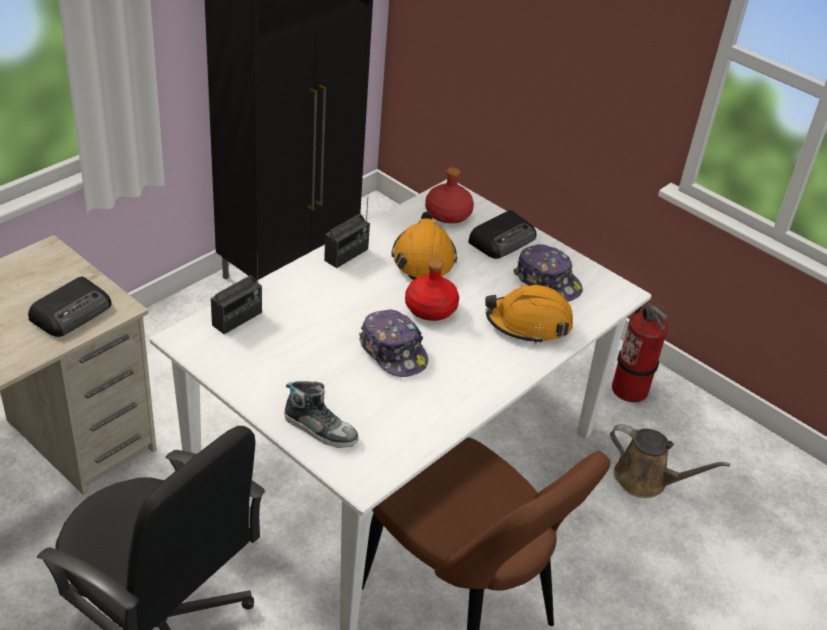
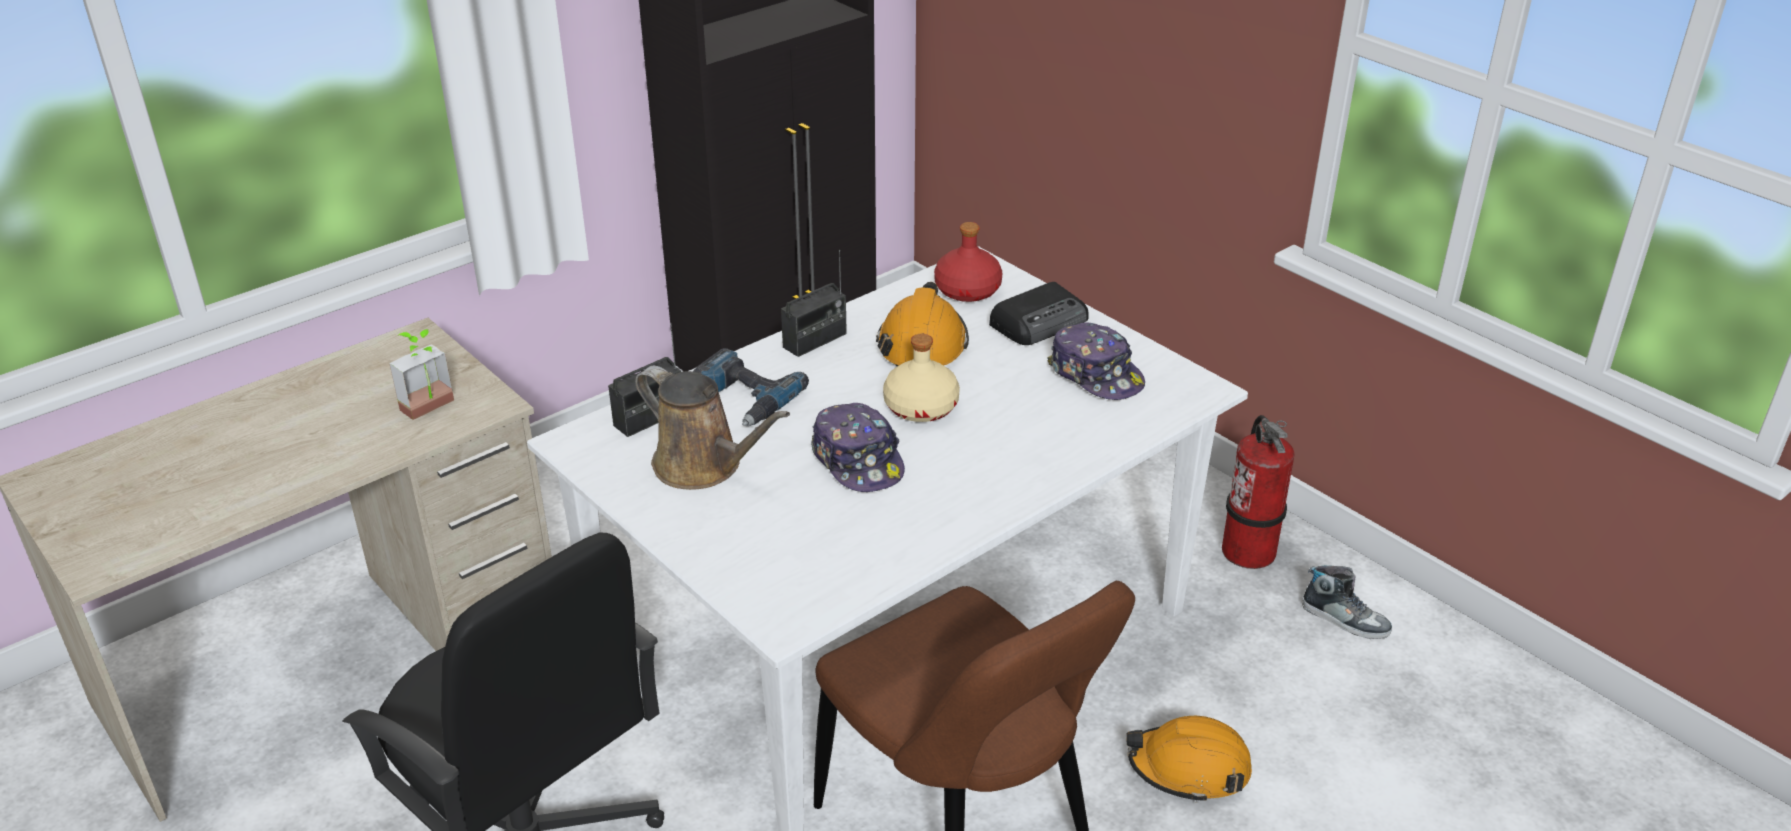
camera: 10 degrees right, 5 degrees down
(72, 312) = (433, 409): radio -> potted plant
(303, 302) = (743, 398): none -> power drill
(320, 428) = (737, 555): shoe -> shoe (1345, 619)
(431, 308) = (922, 407): red bottle -> beige bottle
(528, 323) = (1058, 427): orange hard hat -> orange hard hat (1188, 768)
(646, 480) = (1258, 674): brown watering can -> brown watering can (704, 466)

